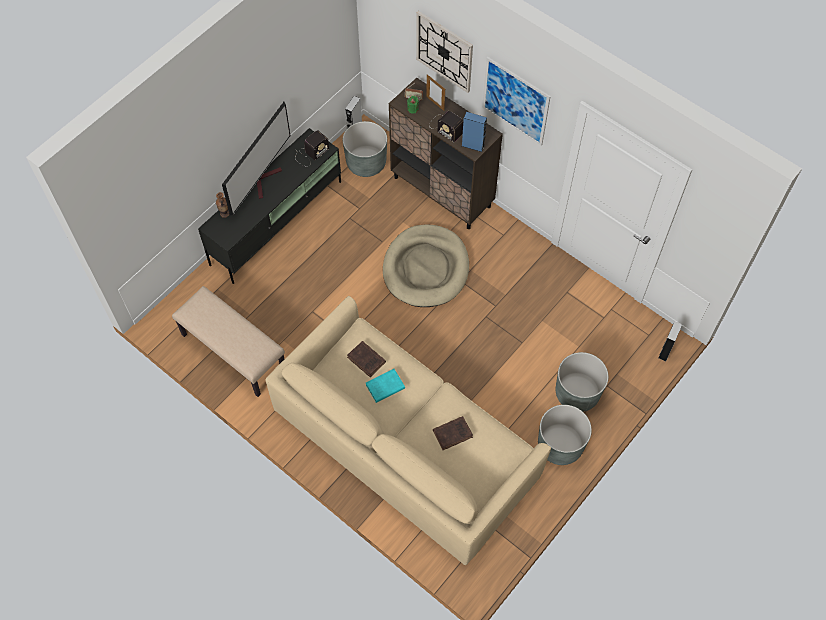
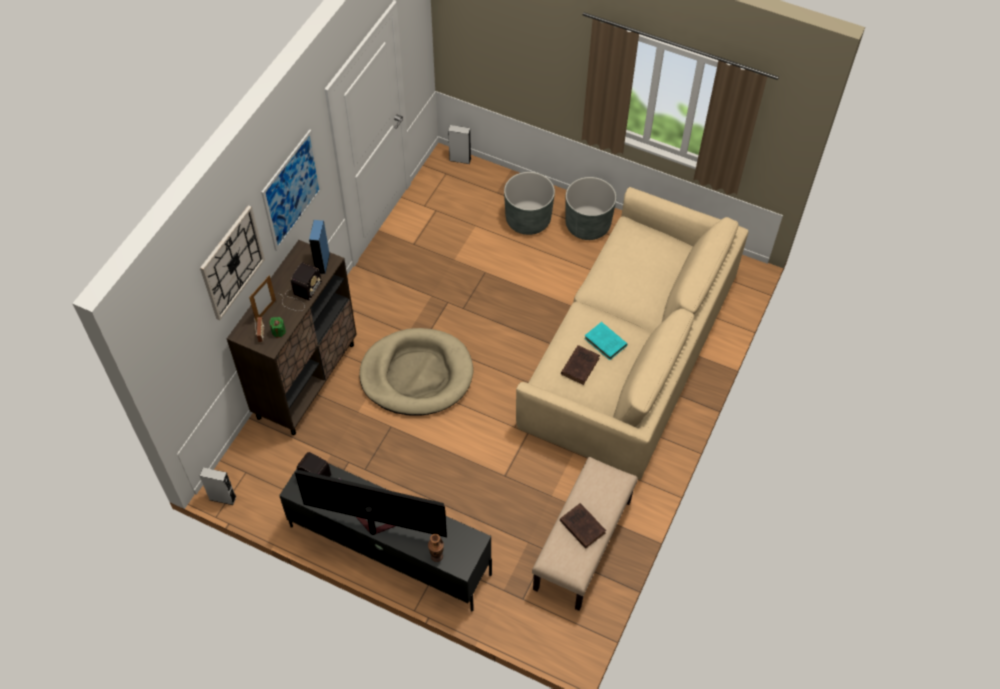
camera: 105 degrees left, 5 degrees down
(366, 163) = (277, 471): grey planter -> none
(453, 433) = (634, 274): brown book -> brown book (581, 526)

